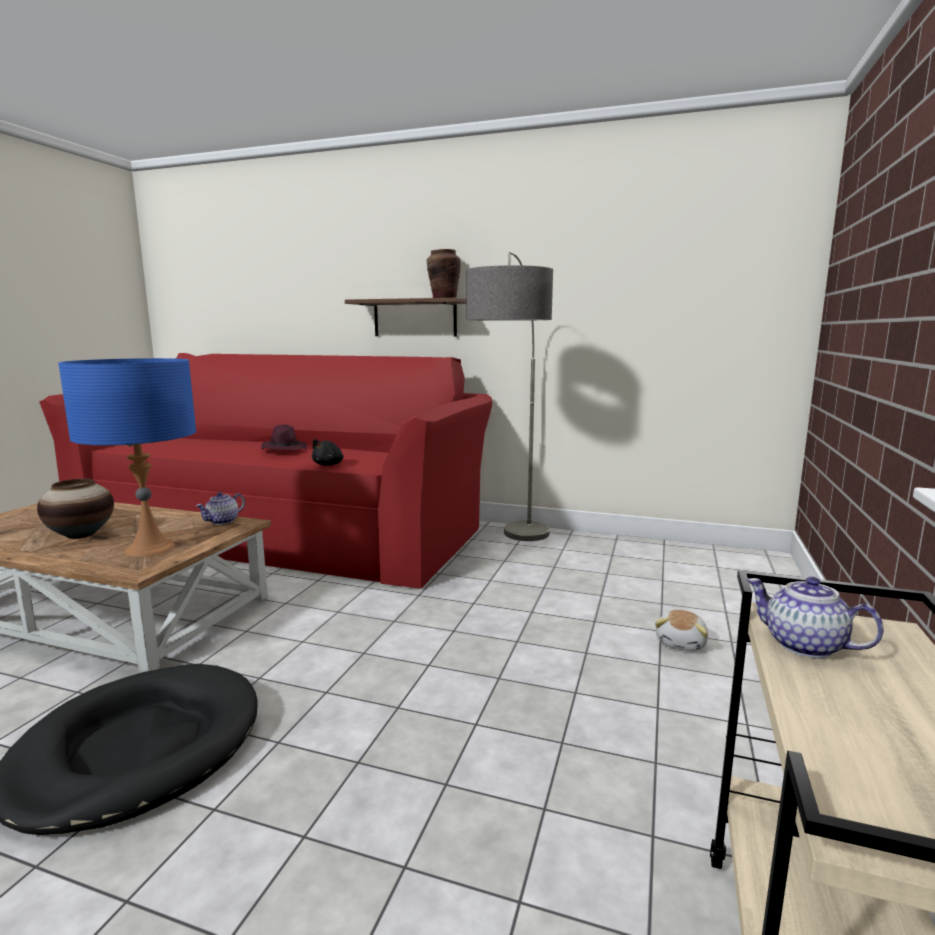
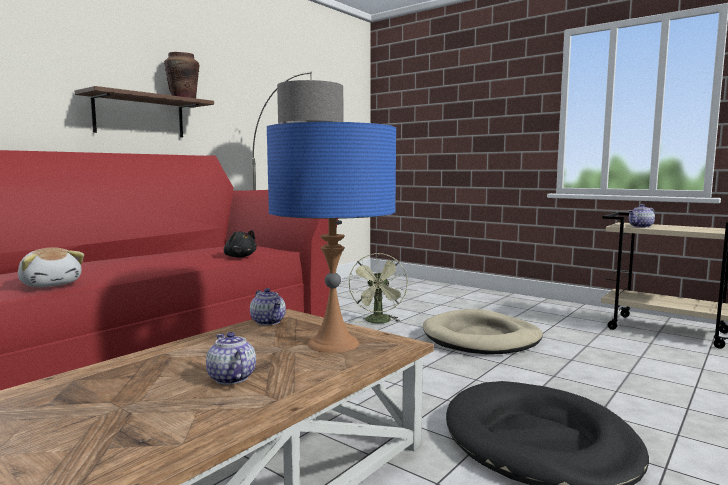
camera: 70 degrees left, 5 degrees down
(80, 535) = (230, 378): vase -> teapot
(284, 449) = (144, 259): purple hat -> none
(504, 683) = (481, 338): none -> beige dog bed
(517, 600) = (379, 322): none -> green fan
(682, 643) = (456, 304): plush toy -> plush toy (51, 284)

